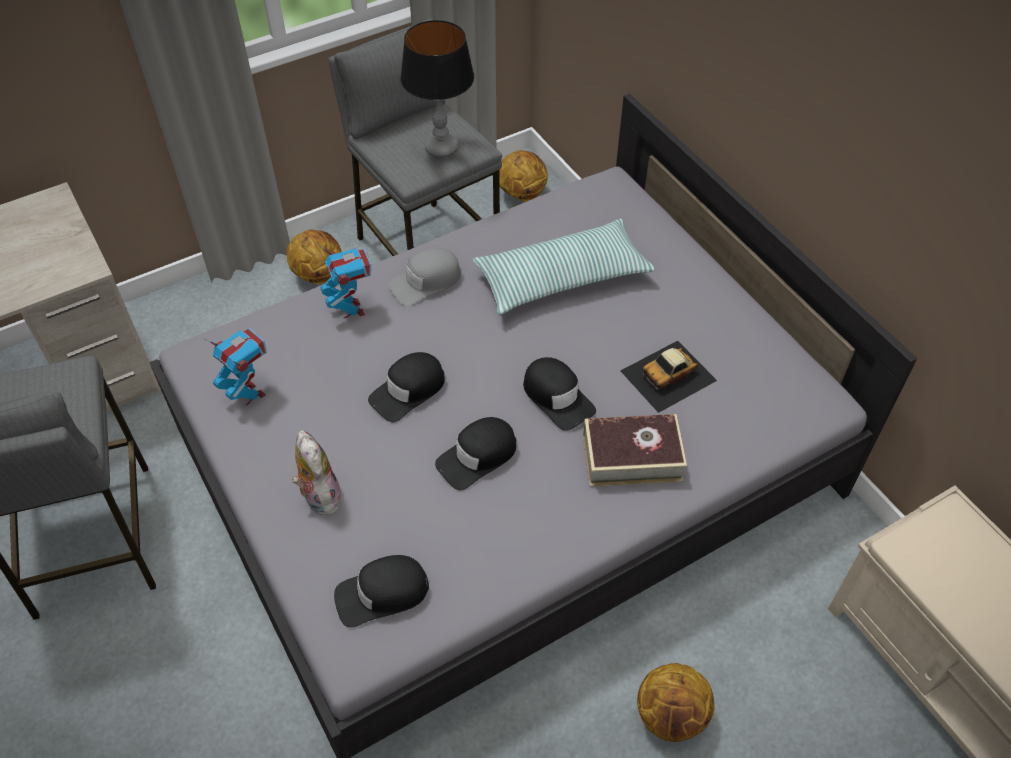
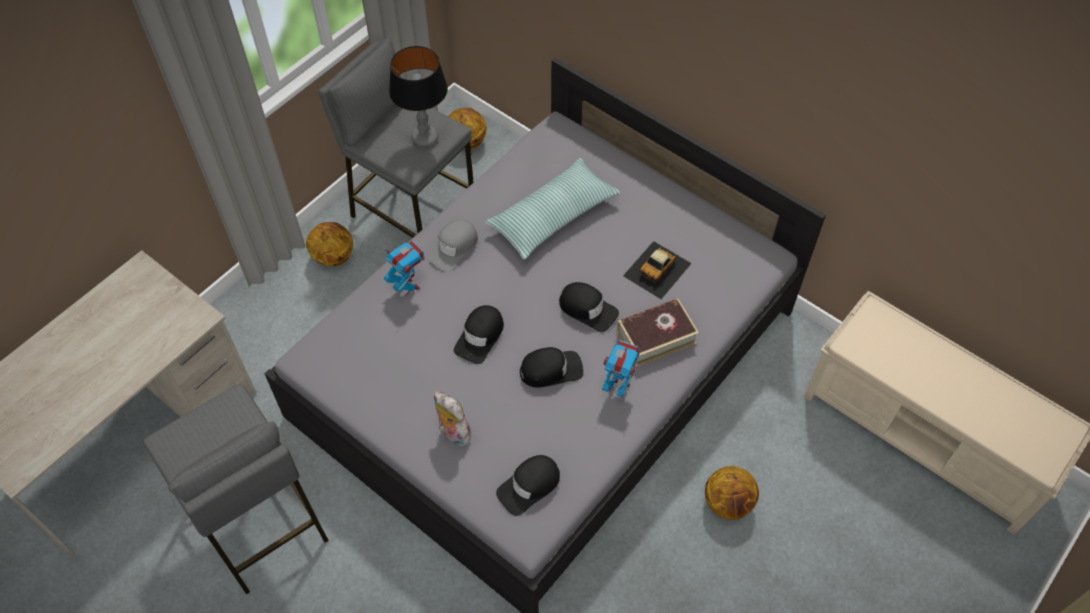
camera: 20 degrees left, 5 degrees up
(249, 394) = (364, 375): toy robot -> toy robot (618, 387)
(477, 457) = (551, 370): black cap -> black cap turned 135 degrees counterclockwise

